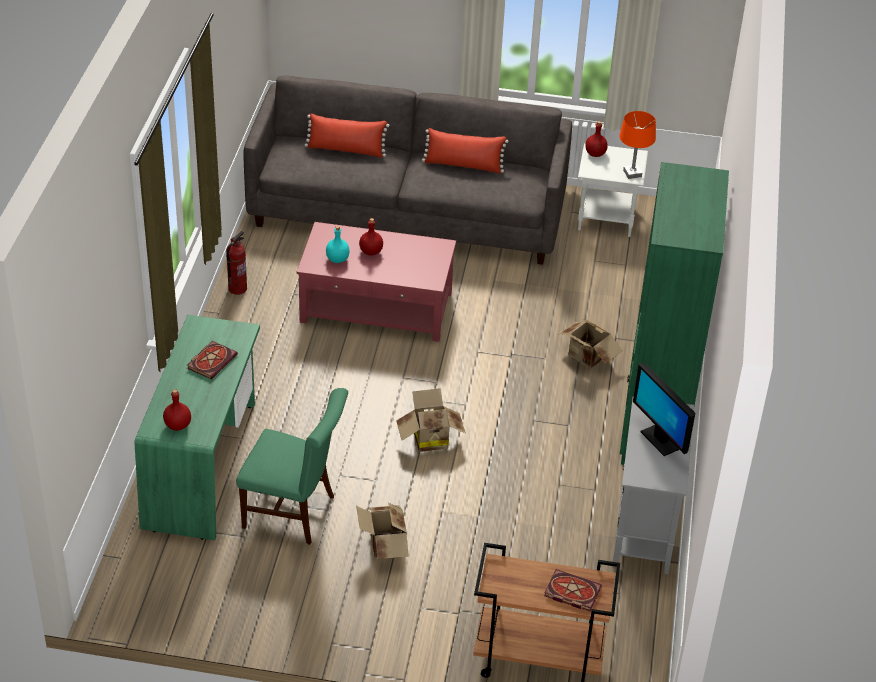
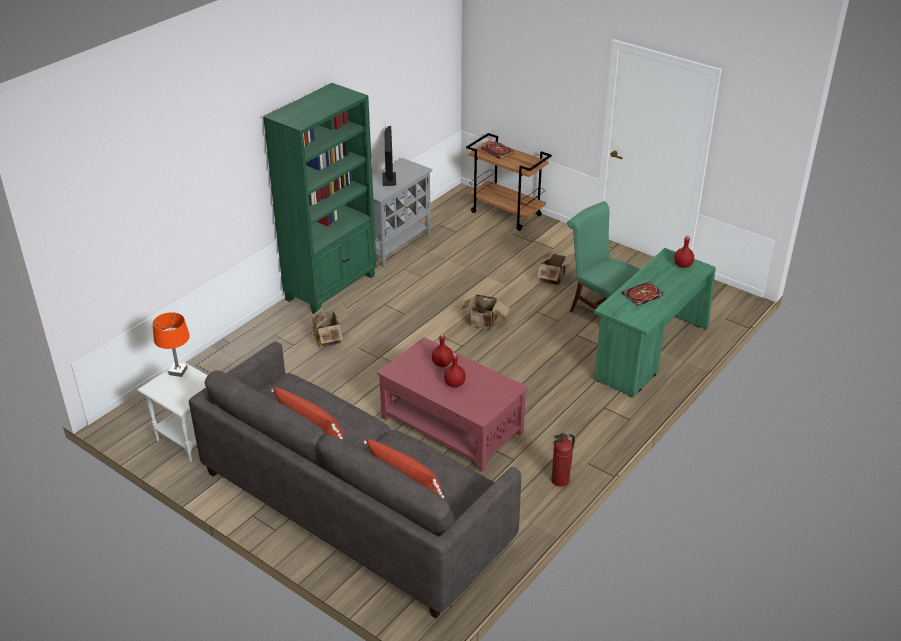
camera: 150 degrees left, 5 degrees down
(337, 259) = (487, 385): turquoise bottle -> none
(595, 153) = (184, 400): red bottle -> red bottle (442, 364)

